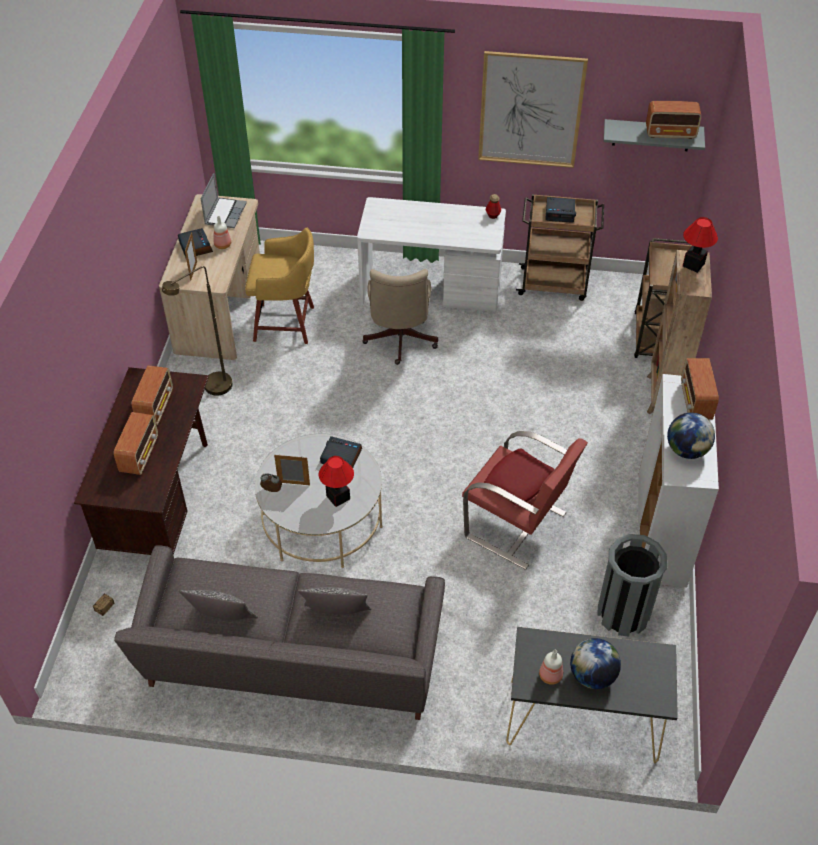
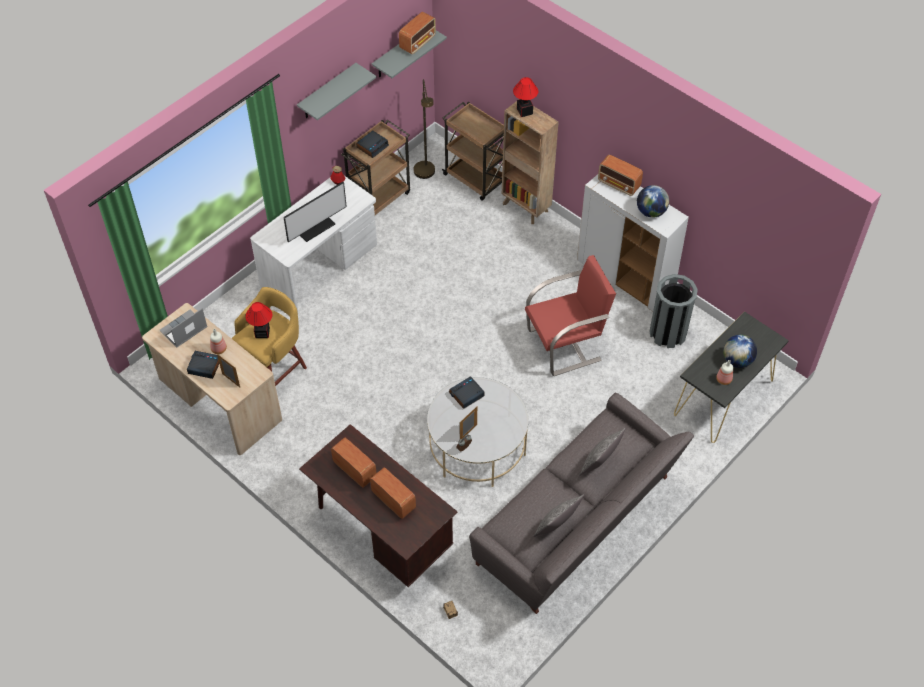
camera: 55 degrees left, 5 degrees up
(212, 390) = (300, 449): brown floor lamp -> brown floor lamp (425, 175)
(225, 213) = (183, 330): laptop -> laptop turned 90 degrees counterclockwise
(338, 497) = (499, 414): table lamp -> table lamp (262, 333)
(399, 341) = (354, 313): beige office chair -> none
(421, 230) = (316, 228): none -> monitor
(518, 481) = (563, 314): red pillow -> none
(530, 110) = (327, 92): picture -> grey shelf

